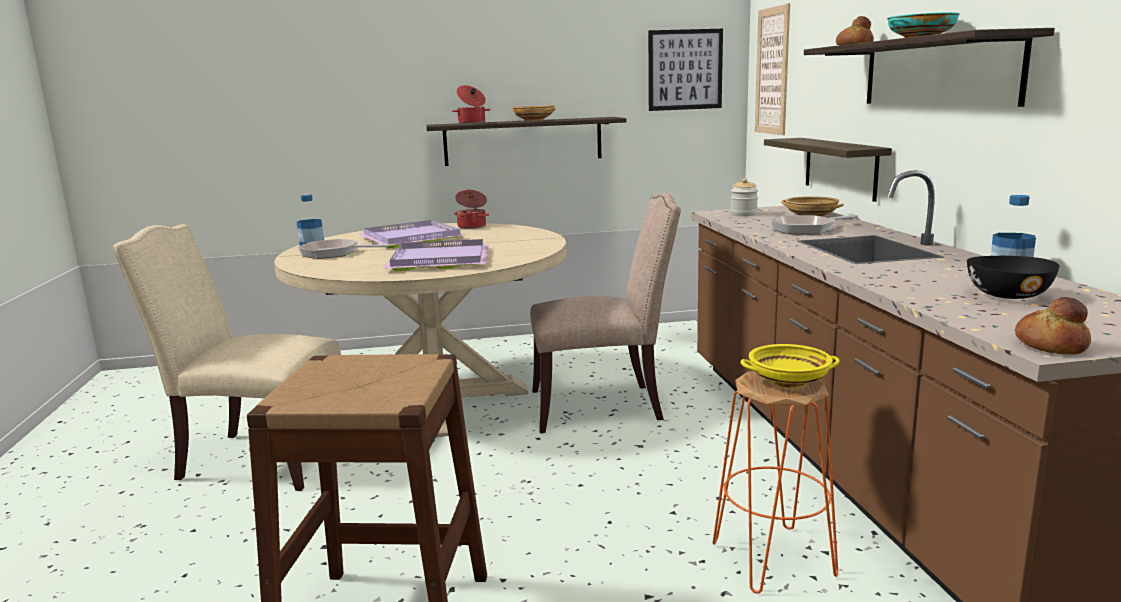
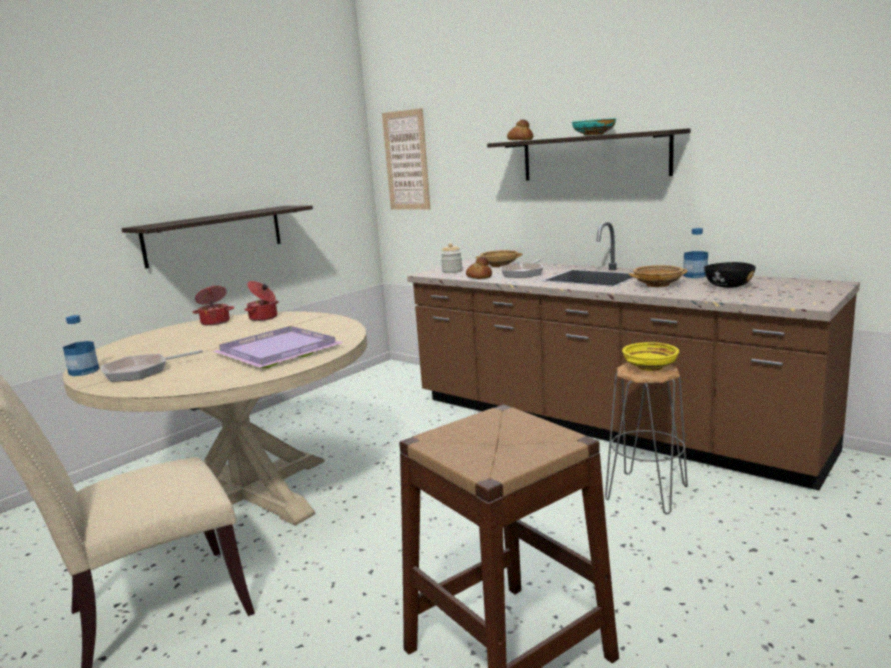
camera: 40 degrees left, 0 degrees up
(410, 238) = (184, 343): purple tray -> none
(472, 123) = (176, 222): cooking pot -> cooking pot (264, 318)
(534, 120) = (231, 214): beige bowl -> beige bowl (658, 284)
(602, 406) = (398, 449): beige chair -> none
(685, 70) = (331, 162): picture -> none
(773, 559) = (647, 493): orange stool -> grey stool
(840, 167) = (501, 228): shelf -> none
(1051, 345) = (809, 303): bread -> bread (479, 277)

